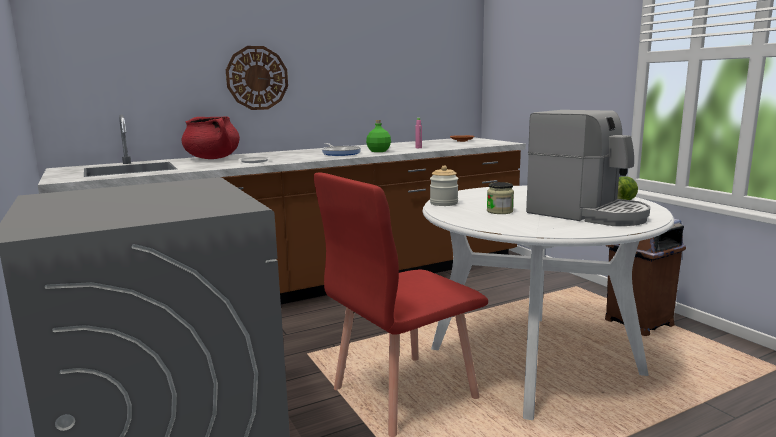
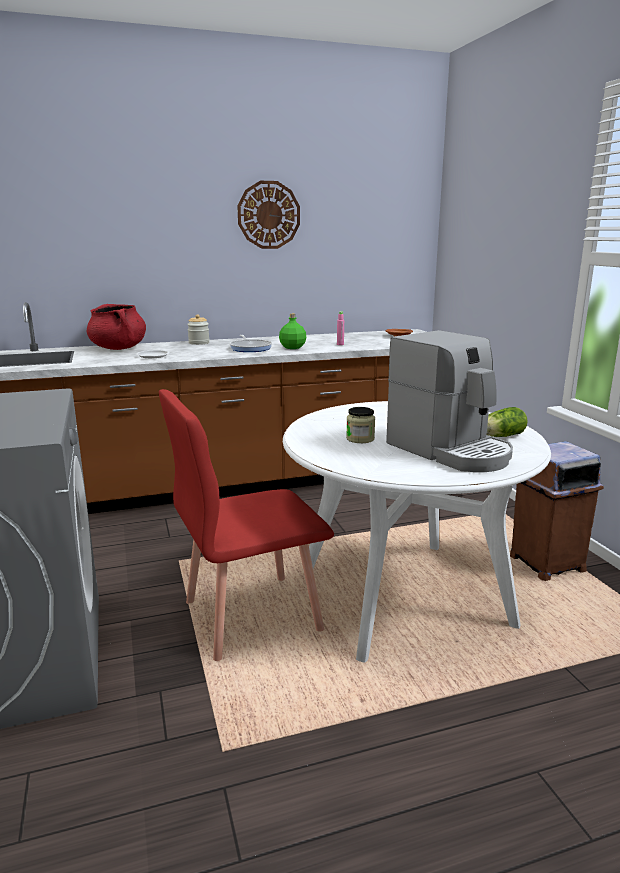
camera: 10 degrees right, 5 degrees up
(257, 78) = (171, 263): wall clock -> wall clock (269, 215)
(443, 203) = (313, 422): jar -> jar (199, 343)

